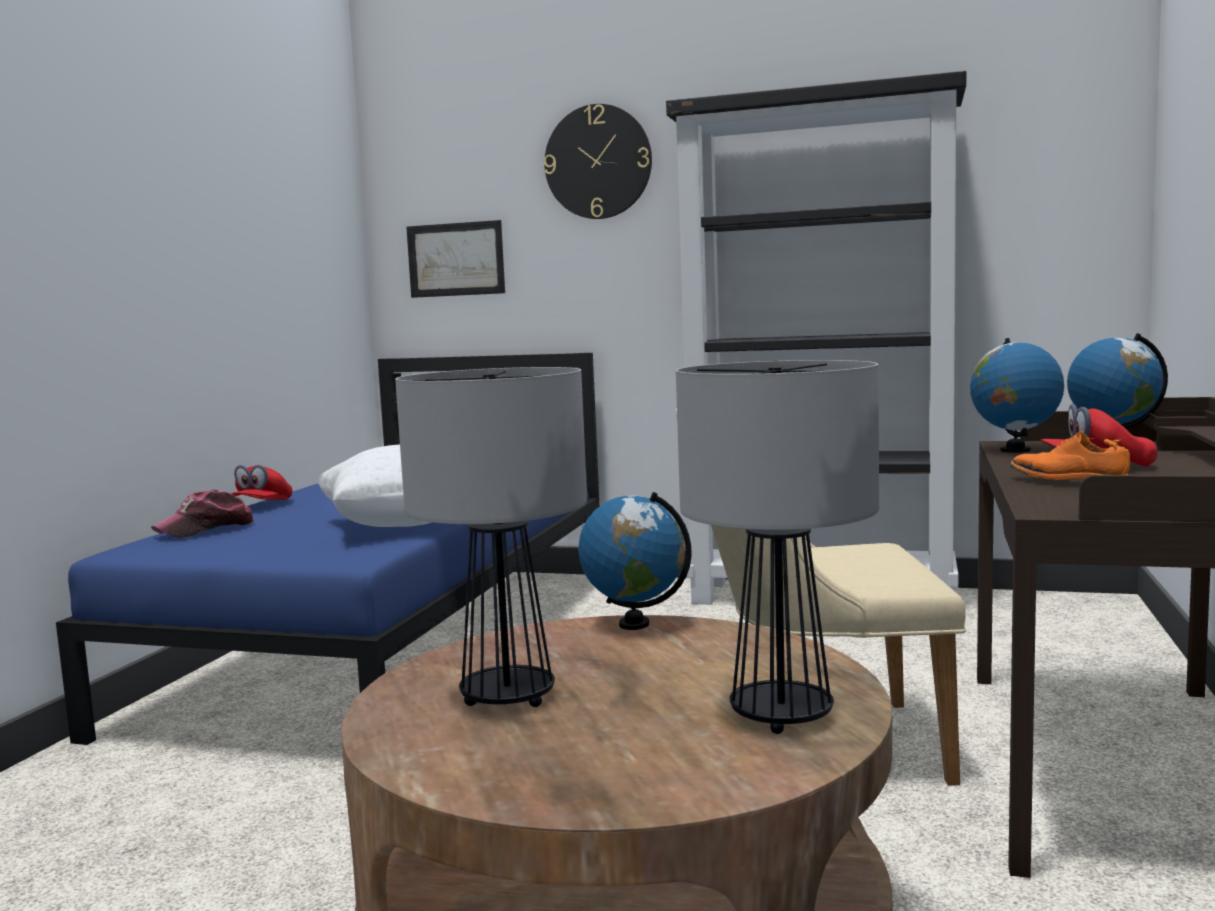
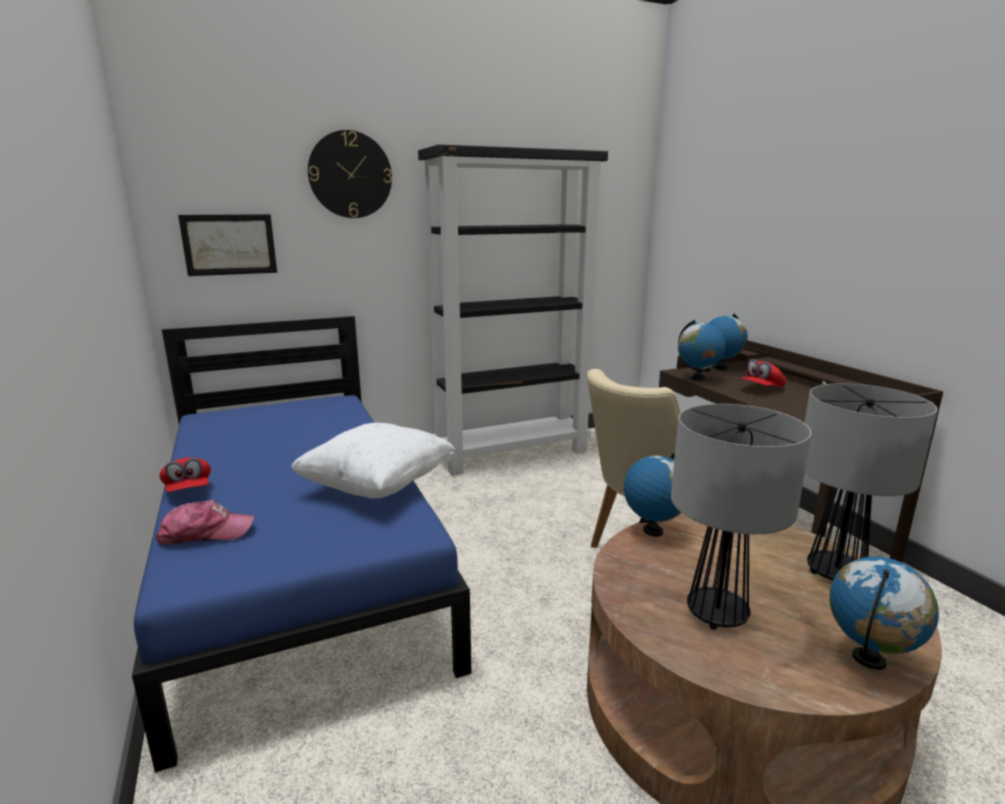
camera: 40 degrees left, 10 degrees up
(206, 529) = (206, 533): cap -> cap turned 105 degrees counterclockwise
(579, 785) = (869, 660): none -> globe
(1066, 483) = (783, 404): orange shoe -> none

